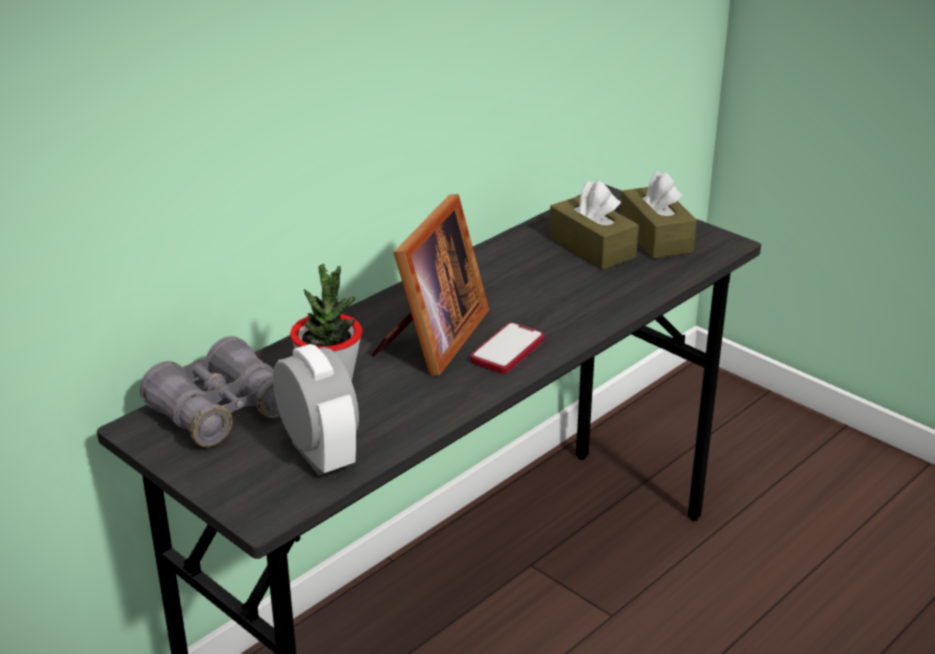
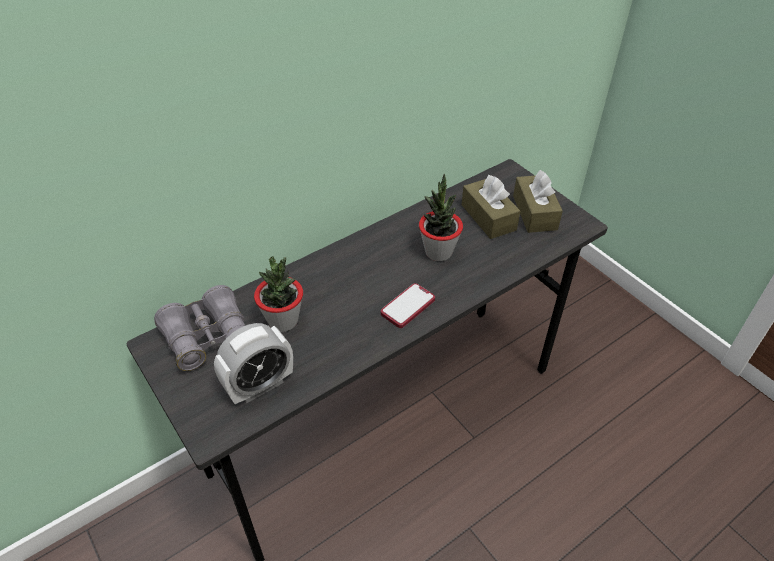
camera: 10 degrees right, 15 degrees up
(319, 454) = (260, 385): alarm clock -> alarm clock turned 75 degrees clockwise
(431, 340) = (359, 290): picture frame -> none
(532, 290) = (438, 252): none -> potted plant

